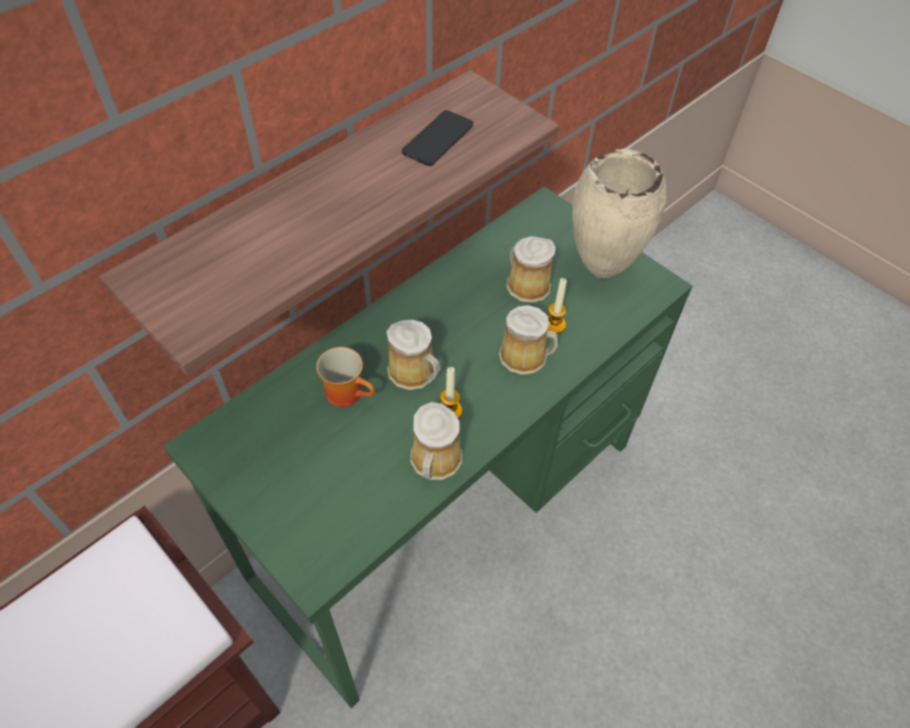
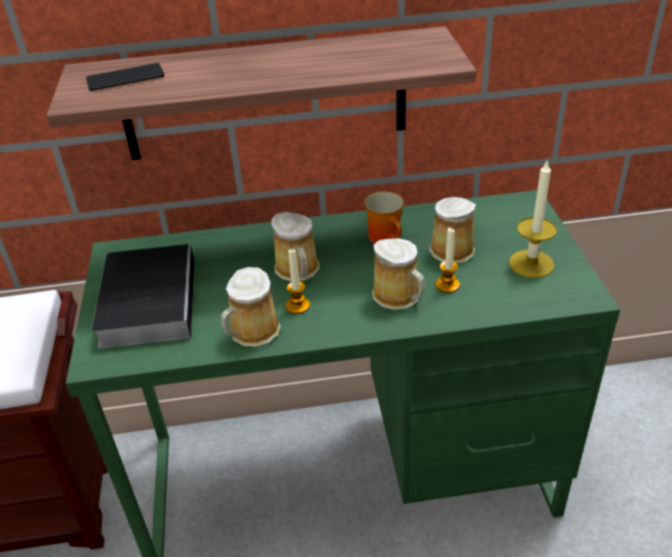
camera: 40 degrees right, 15 degrees down
(298, 480) = (148, 299): none -> book
(349, 392) = (238, 263): mug -> mug (388, 238)
(438, 139) = (364, 55): phone -> phone (125, 78)
(599, 270) = (531, 263): beige vase -> candle

